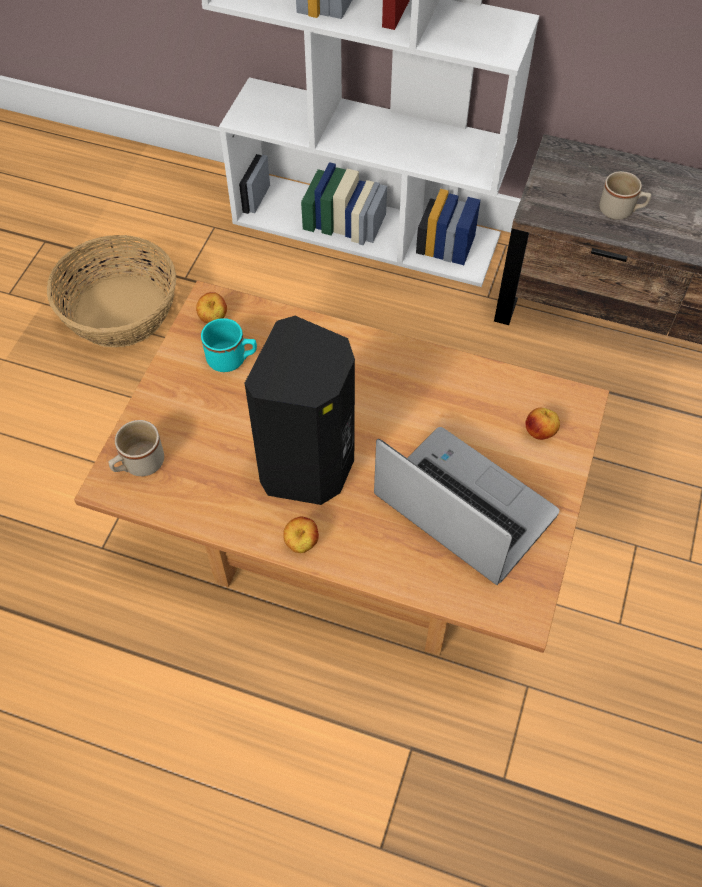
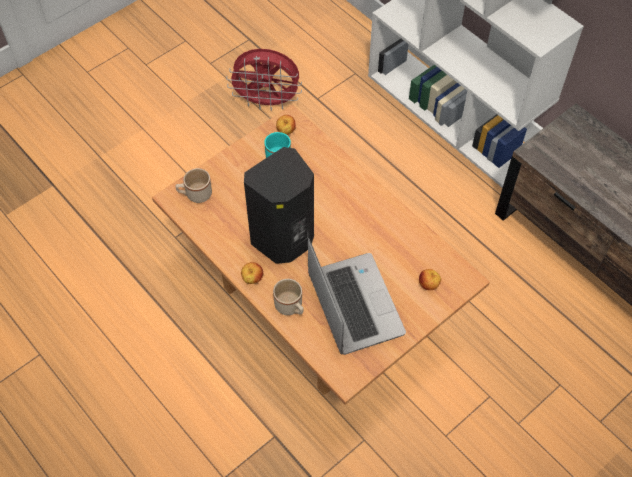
camera: 30 degrees right, 0 degrees up
(120, 310) = (267, 102): basket -> red fan
(621, 211) = (590, 176): beige mug -> beige mug (291, 307)

